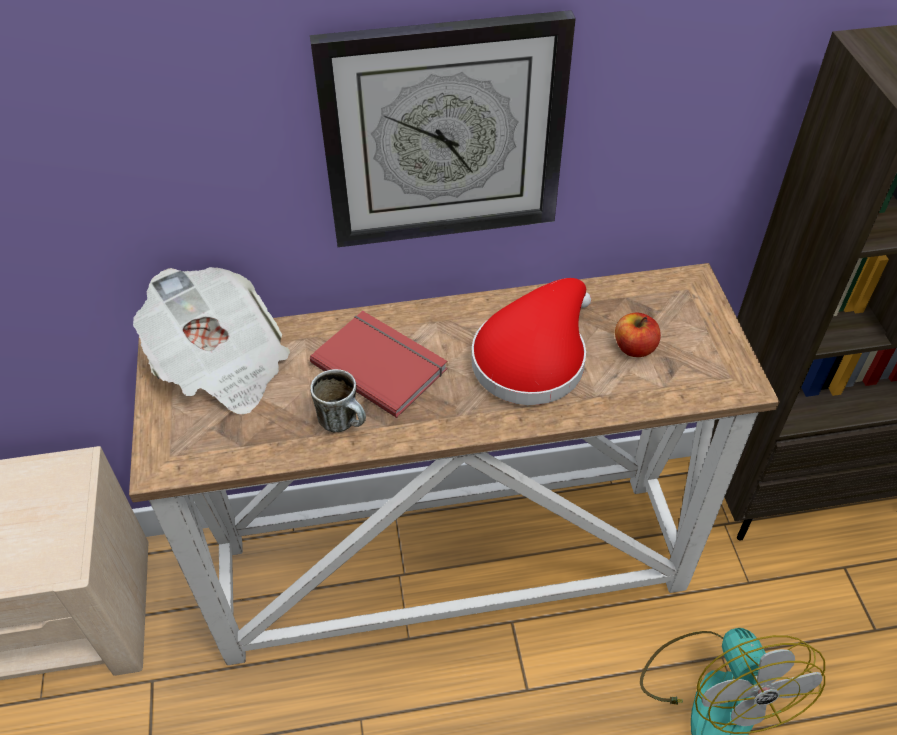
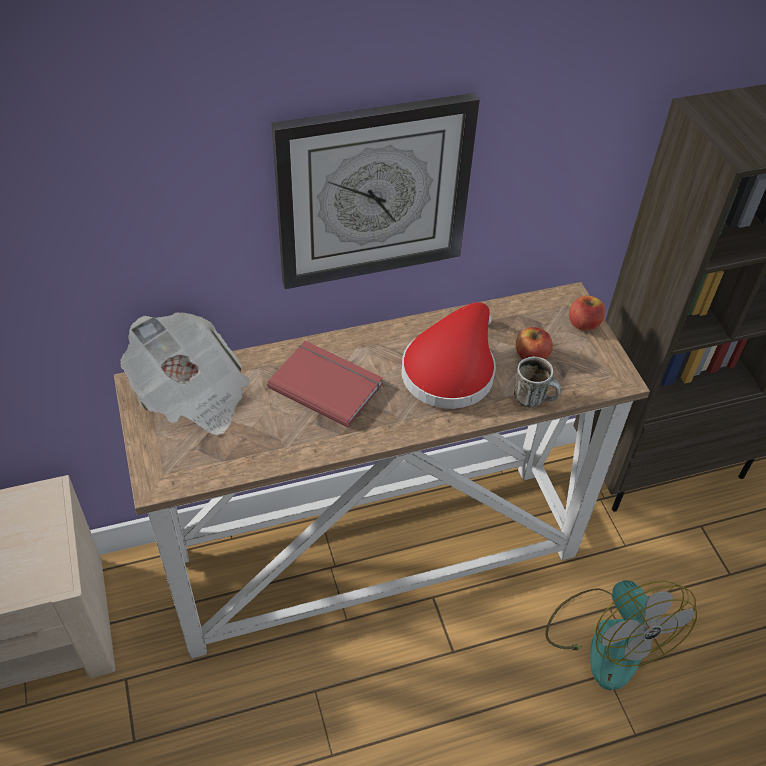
camera: 10 degrees left, 0 degrees up
(345, 422) = (305, 434): mug -> mug (534, 399)
(705, 313) = (583, 323): none -> apple

